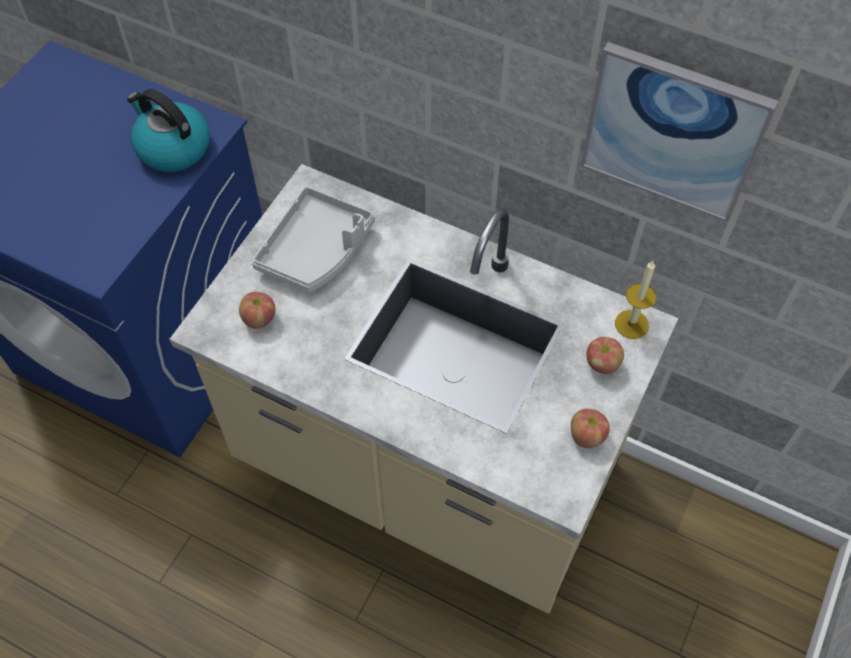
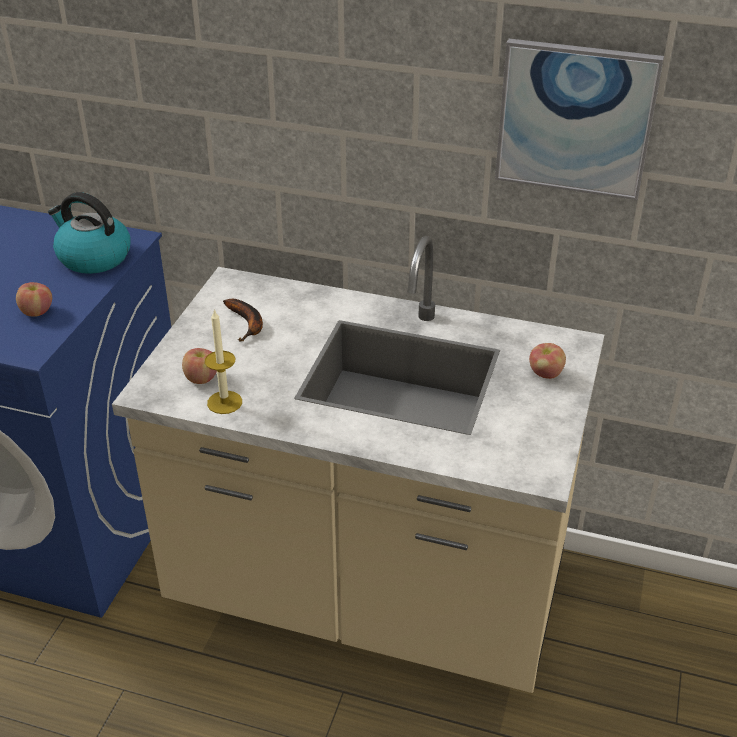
camera: 10 degrees left, 20 degrees down
(316, 250) = (247, 323): grey tray -> banana
(586, 436) = (548, 427): apple -> apple (37, 312)
(631, 324) = (563, 343): candle -> candle (224, 402)

